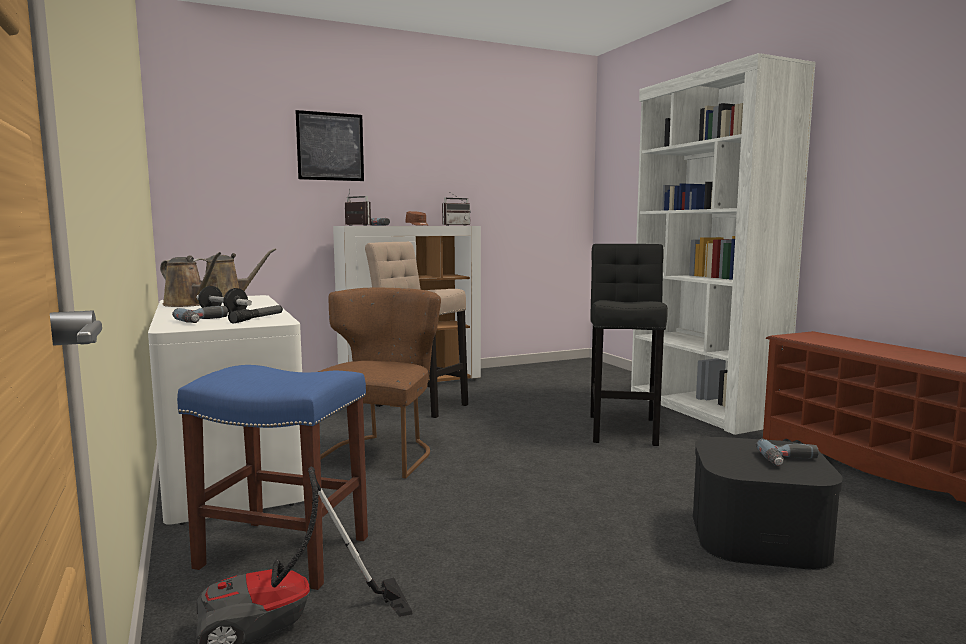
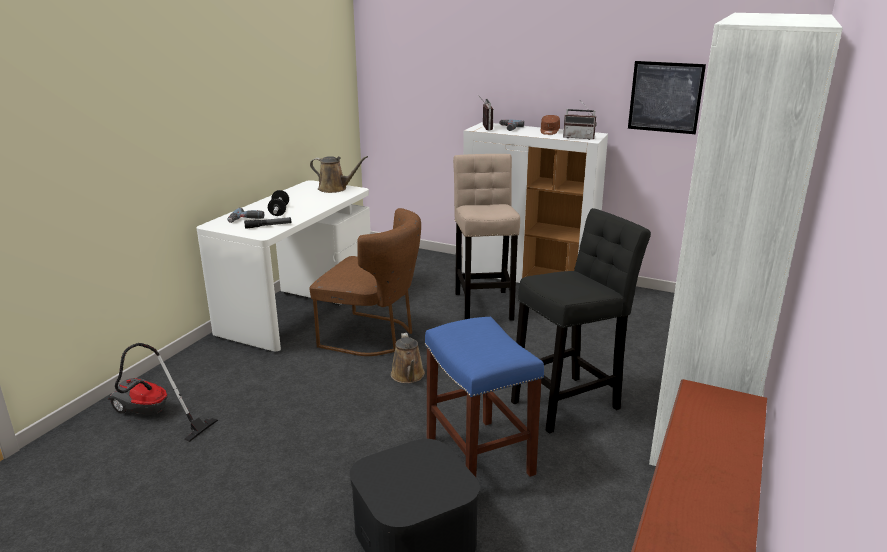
camera: 50 degrees right, 15 degrees up
(188, 304) = (297, 193): brown watering can -> brown watering can (408, 376)
(286, 552) = (218, 378): blue stool -> blue stool (480, 456)
(330, 146) = (485, 47): picture -> picture (665, 97)
(379, 453) = (373, 336): brown chair -> brown chair turned 45 degrees clockwise
(790, 461) = (421, 492): power drill -> none

